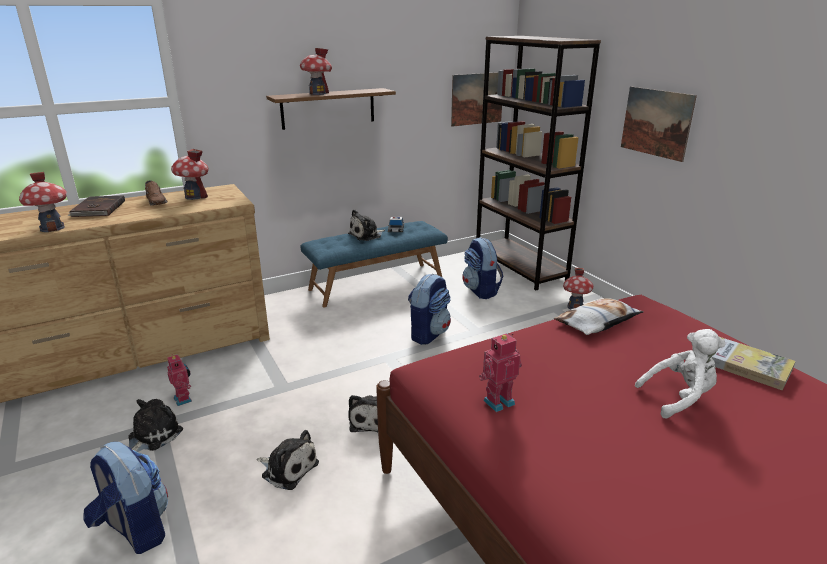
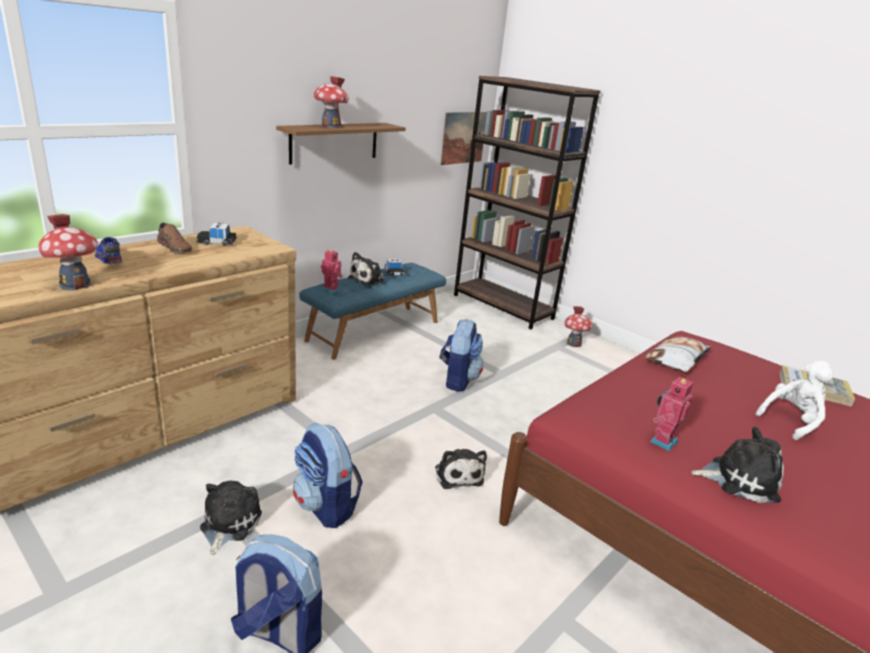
camera: 20 degrees left, 0 degrees up
(98, 209) = (108, 258): brown book -> blue shoe
(184, 399) = (239, 477): toy robot -> toy robot (331, 290)
(194, 196) = (216, 241): toy house -> toy car
(288, 468) = (404, 536): plush toy -> plush toy (739, 479)
(481, 291) = (481, 332): backpack -> backpack (326, 506)
(656, 123) = (657, 172): picture -> none

